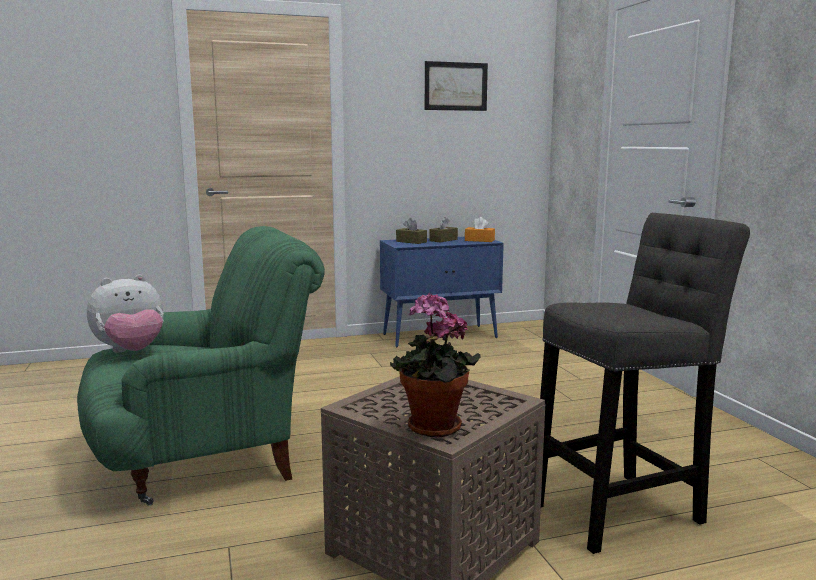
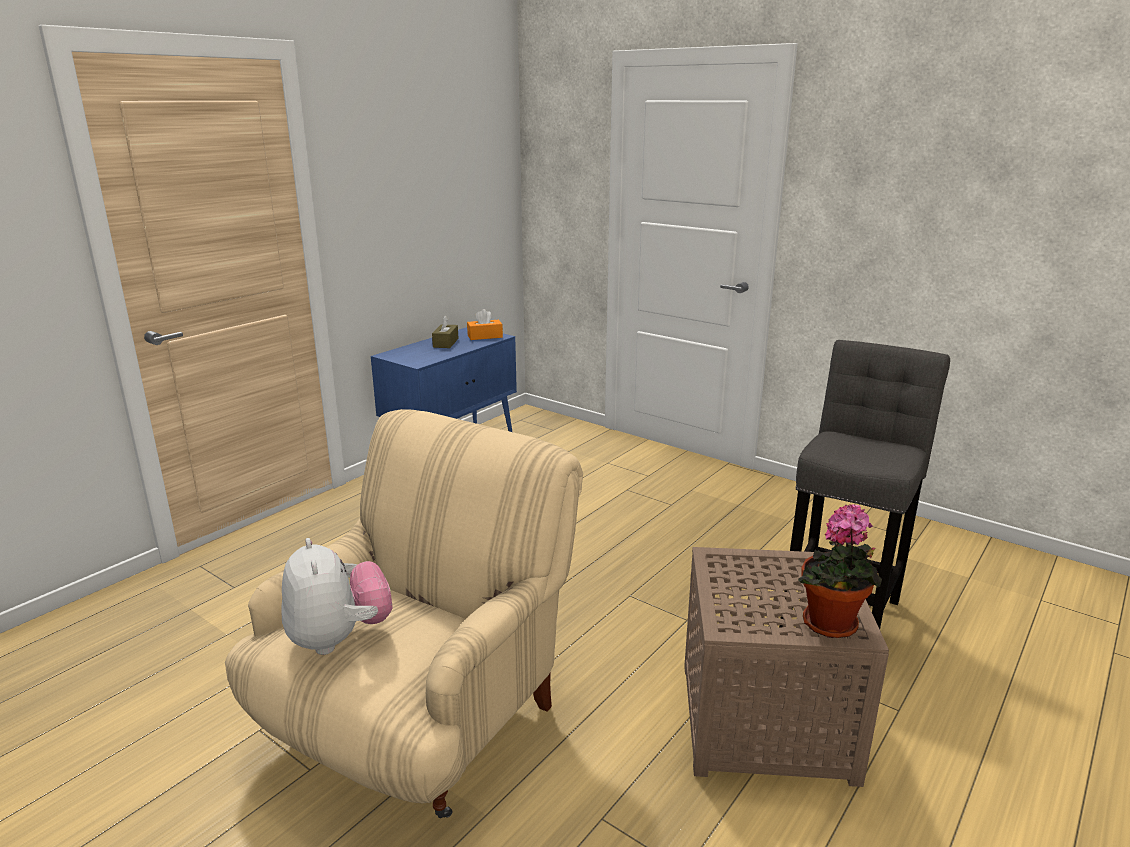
camera: 35 degrees left, 10 degrees up
(131, 352) = (339, 638): plush toy -> plush toy turned 45 degrees counterclockwise
(207, 457) = (421, 721): green armchair -> beige armchair
(411, 242) = (415, 353): brown tissue box -> none
(455, 86) = (431, 147): picture -> none

